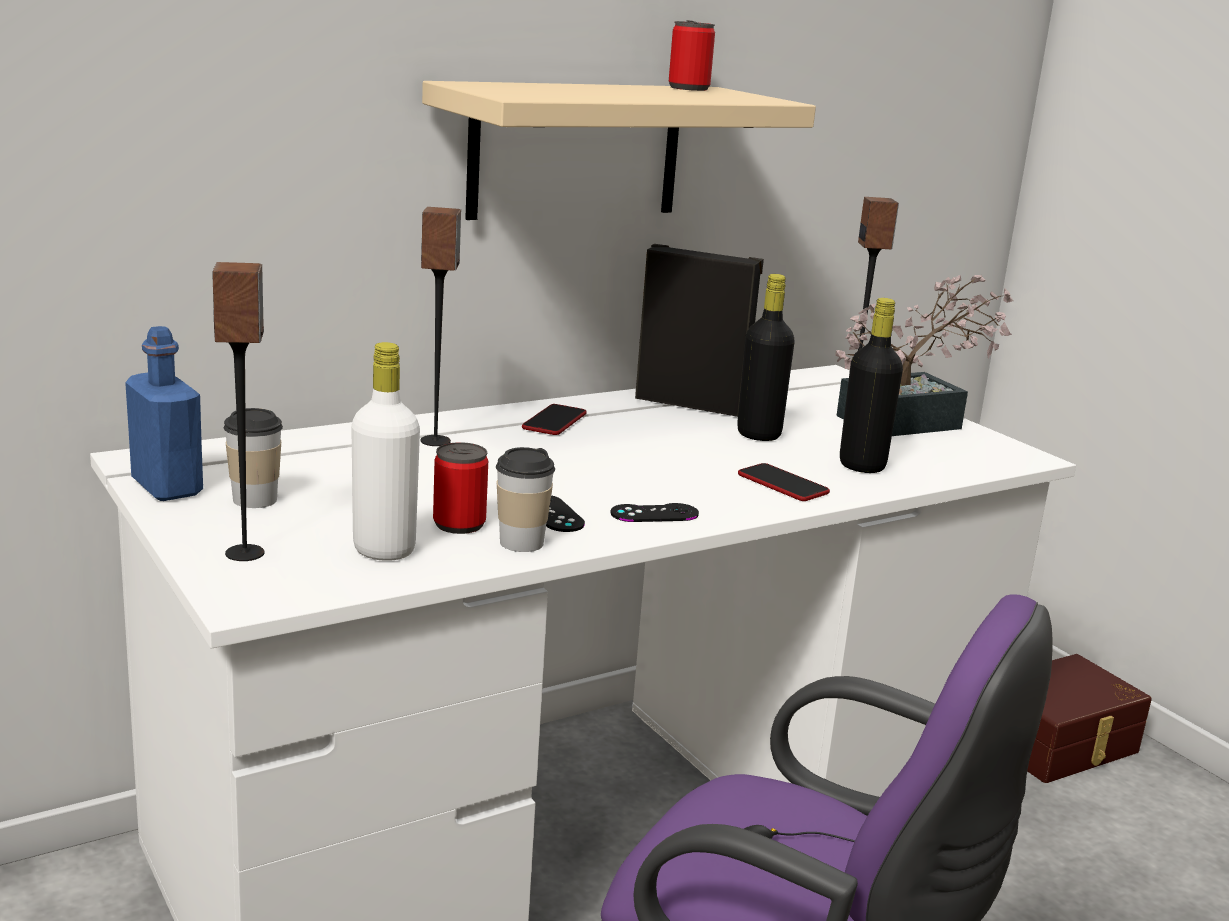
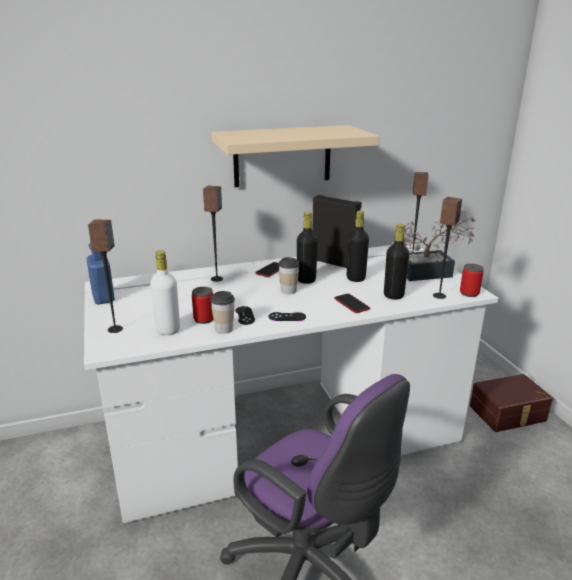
camera: 15 degrees right, 5 degrees up
(255, 500) = (132, 305): cup -> cup (288, 290)
(650, 439) = (306, 280): none -> black bottle
(688, 88) = (330, 127): can -> can (469, 293)
(956, 464) = (439, 296): none -> speaker

